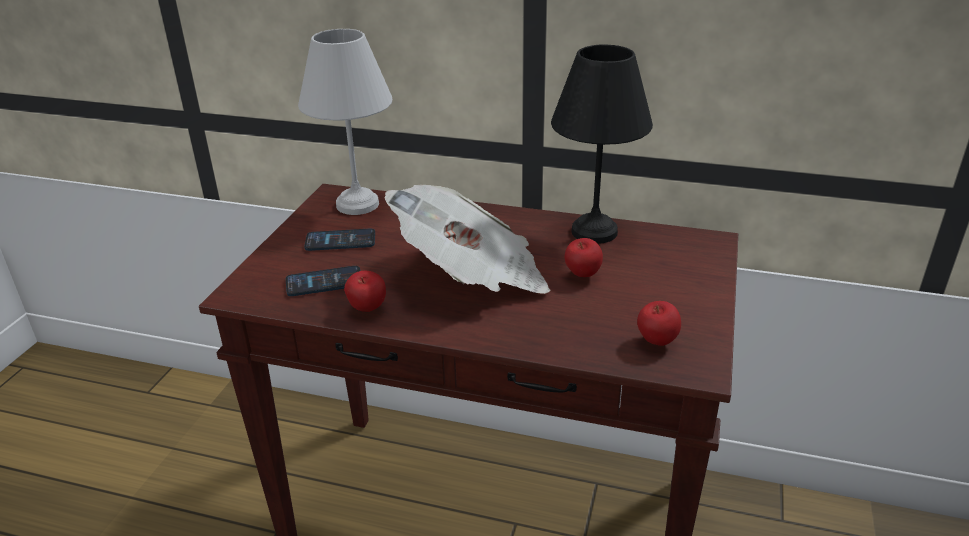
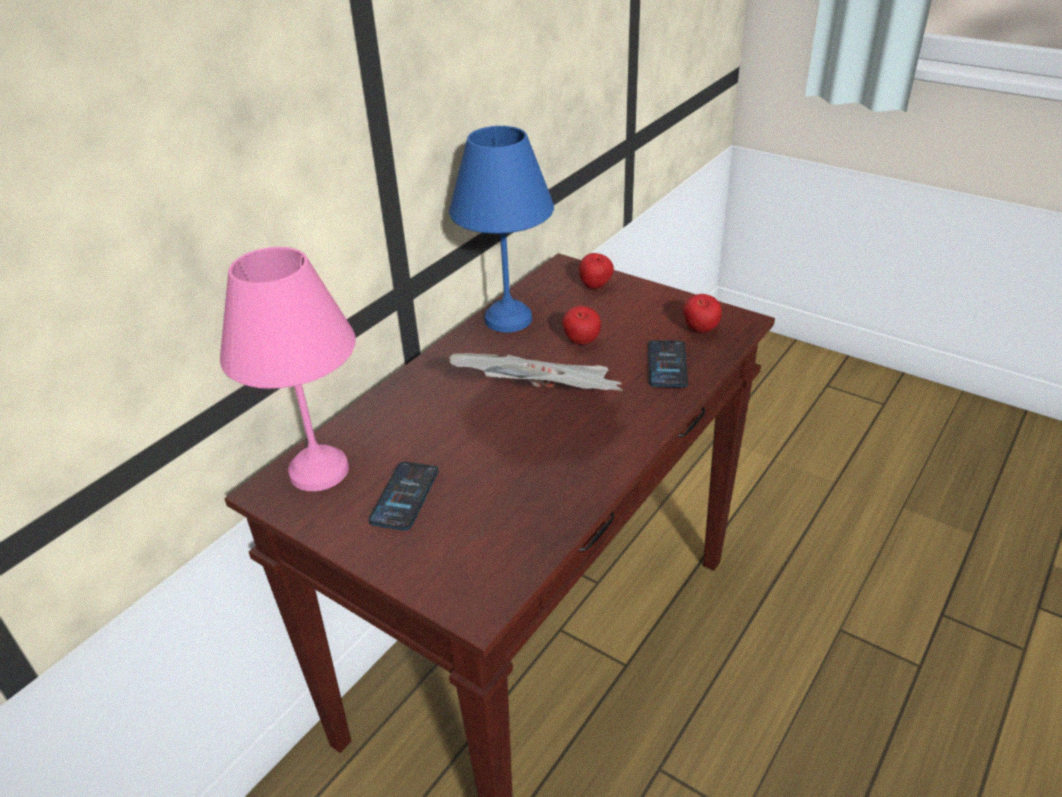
camera: 70 degrees left, 5 degrees up
(324, 282) = (495, 520): phone -> phone (667, 365)
(355, 205) = (318, 473): white table lamp -> pink table lamp
(367, 310) = (572, 491): apple -> apple (596, 287)
(596, 231) = (508, 318): black table lamp -> blue table lamp

